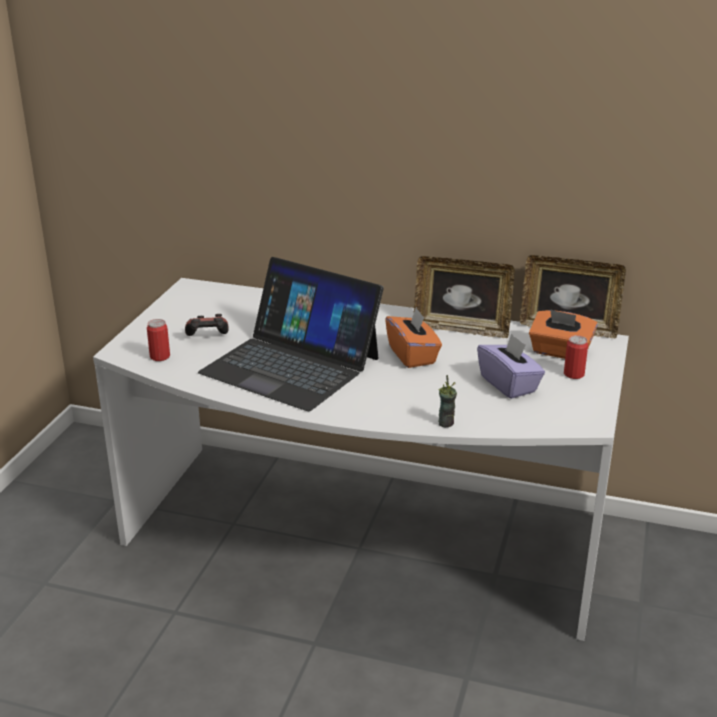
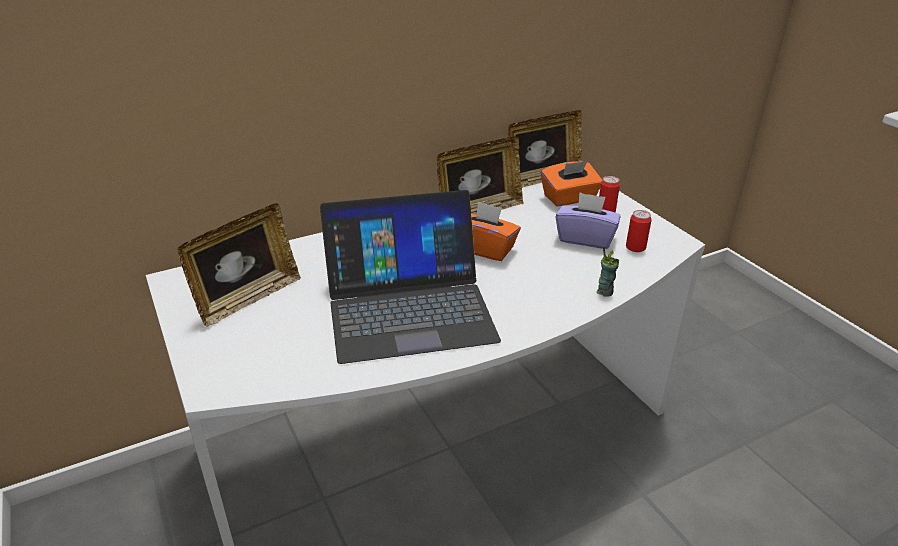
camera: 45 degrees left, 5 degrees up
(160, 357) = (268, 369): can -> can (635, 247)
(207, 338) = (285, 323): game controller -> none
(210, 315) = (247, 298): none -> picture frame

